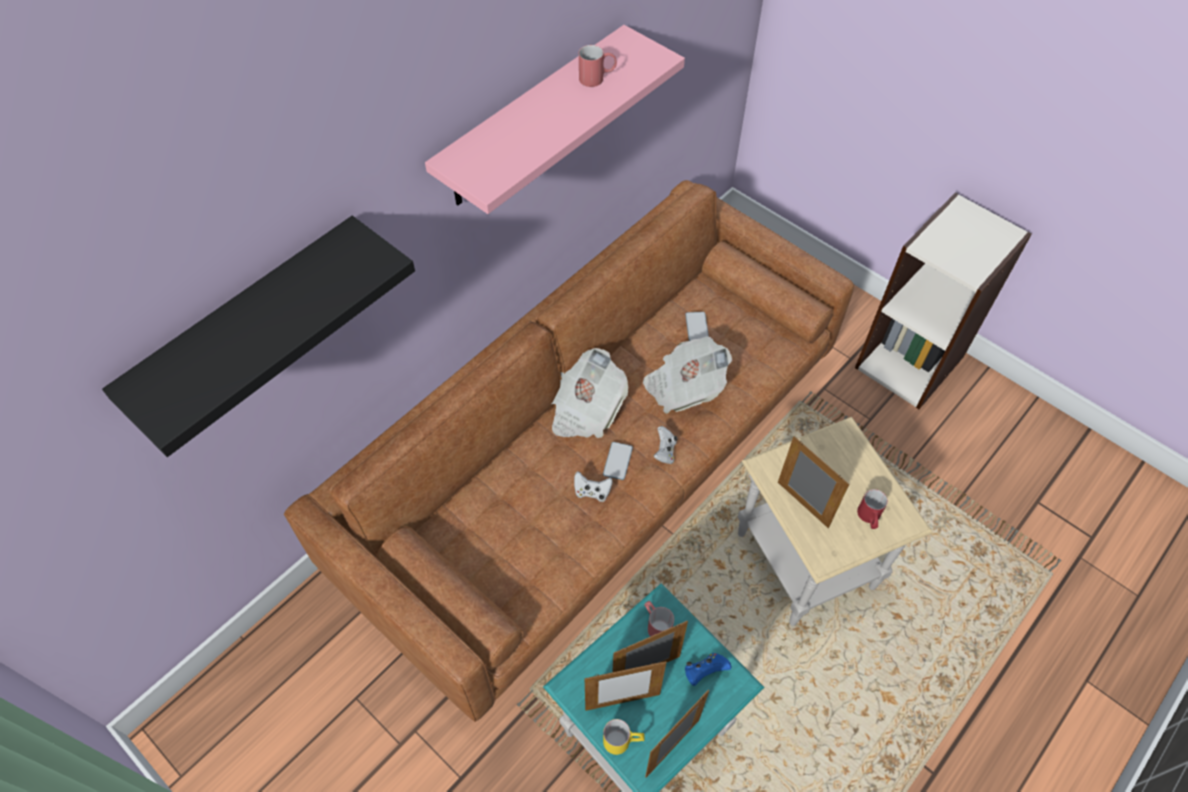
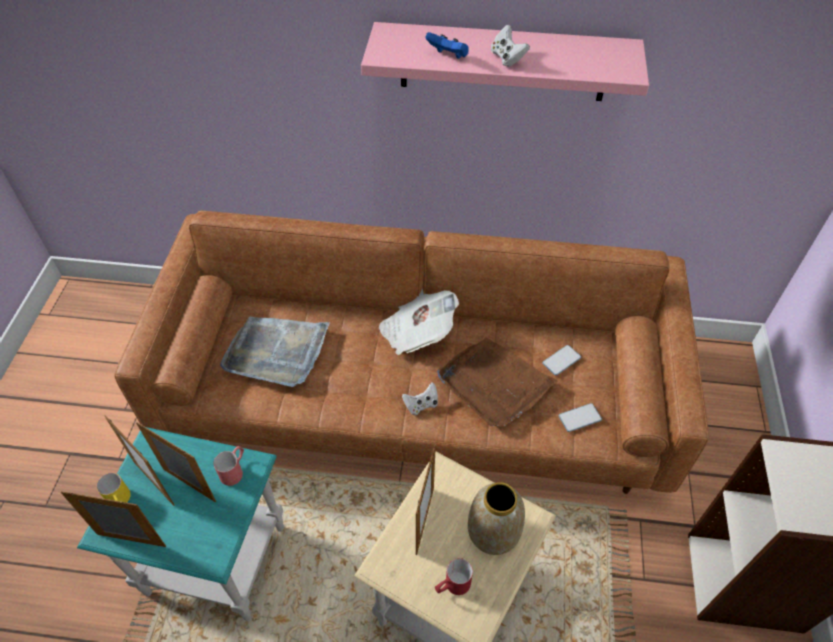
camera: 55 degrees right, 5 degrees down
(248, 323) = (188, 43): black shelf -> none
(515, 534) = (277, 352): none -> grey tray
(592, 492) = (347, 378): white game controller -> white game controller (507, 58)
(597, 78) = (560, 53): red mug -> none
(617, 461) = (387, 379): phone -> phone (579, 418)
(684, 387) = (494, 384): newspaper -> brown tray
(704, 672) = (211, 528): blue game controller -> blue game controller (448, 56)
(842, 464) = (493, 533): none -> vase

